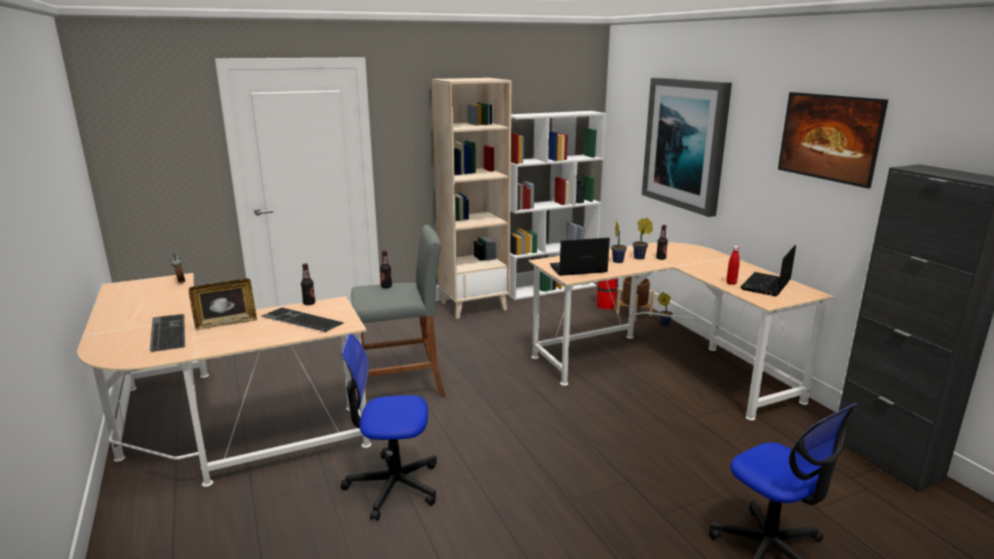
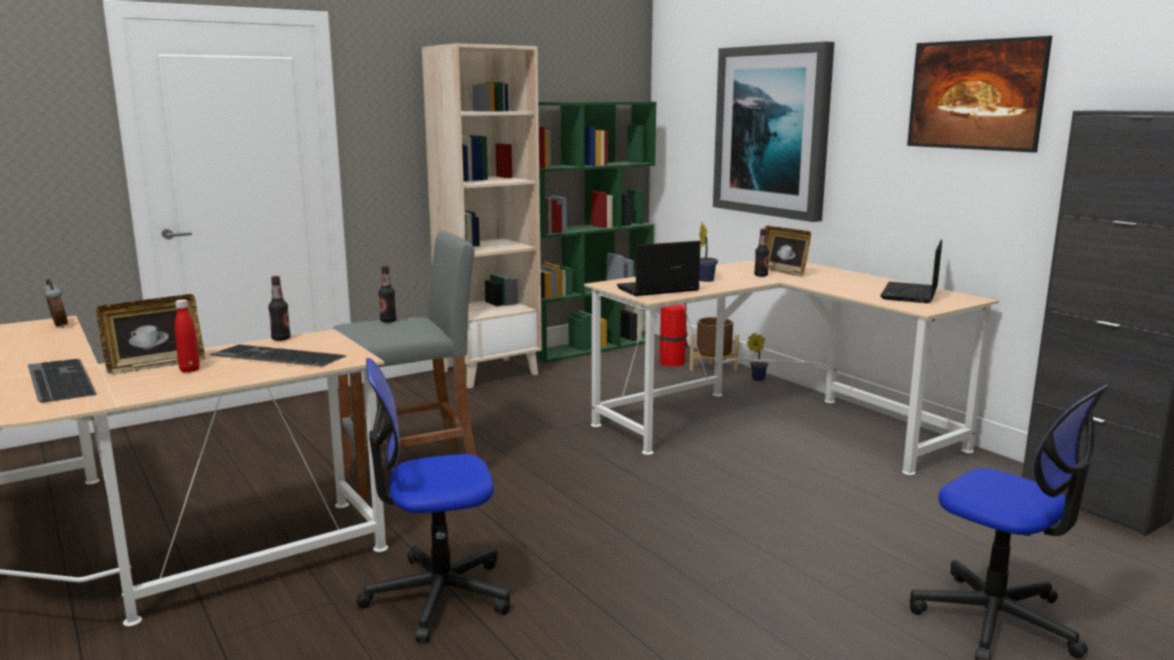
camera: 10 degrees left, 5 degrees down
(550, 288) = (590, 347): white bookcase -> green bookcase
(640, 258) = (734, 276): potted plant -> none
(680, 255) = (783, 272): none -> picture frame
(731, 283) = (865, 294): red bottle -> red bottle (189, 370)

